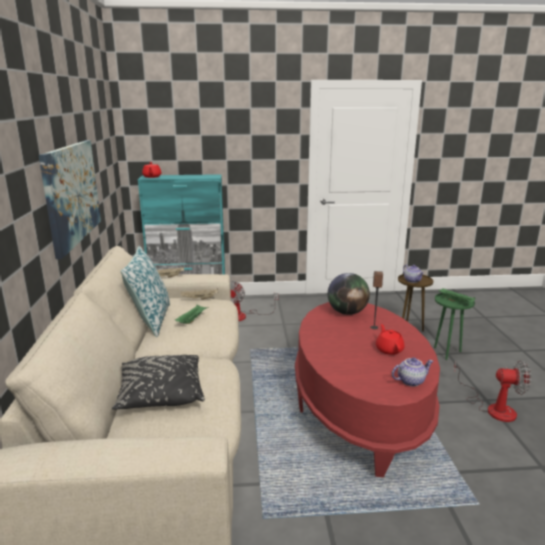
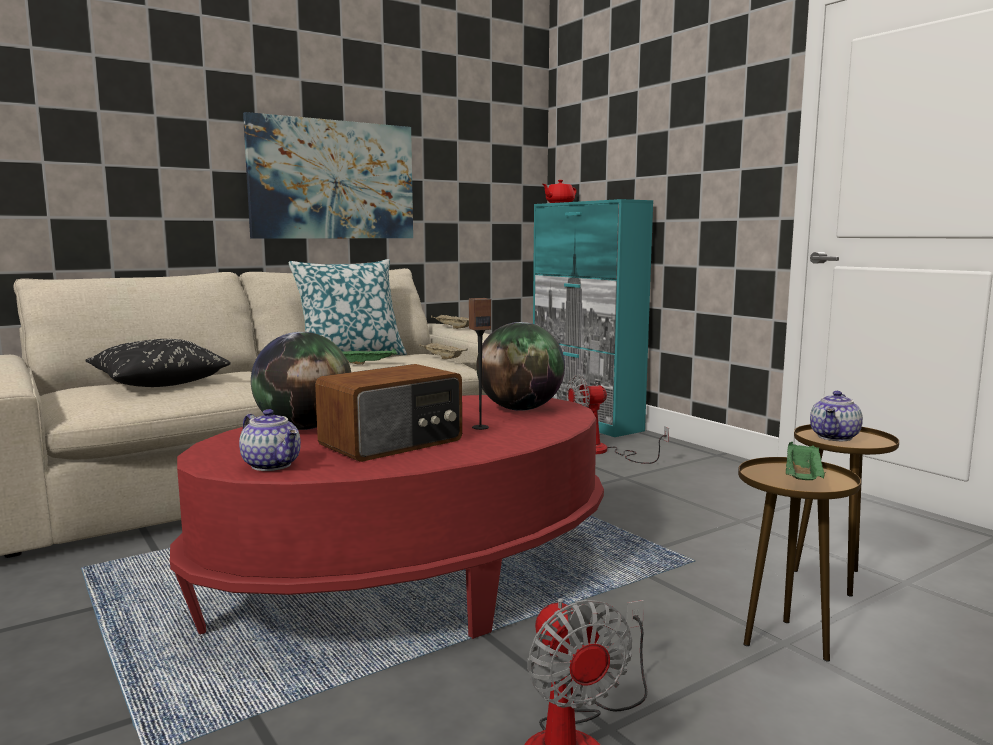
camera: 60 degrees right, 10 degrees down
(345, 364) = (304, 428): none -> globe
(389, 349) = (393, 443): red teapot -> radio
(447, 353) = (785, 641): green side table -> brown side table

